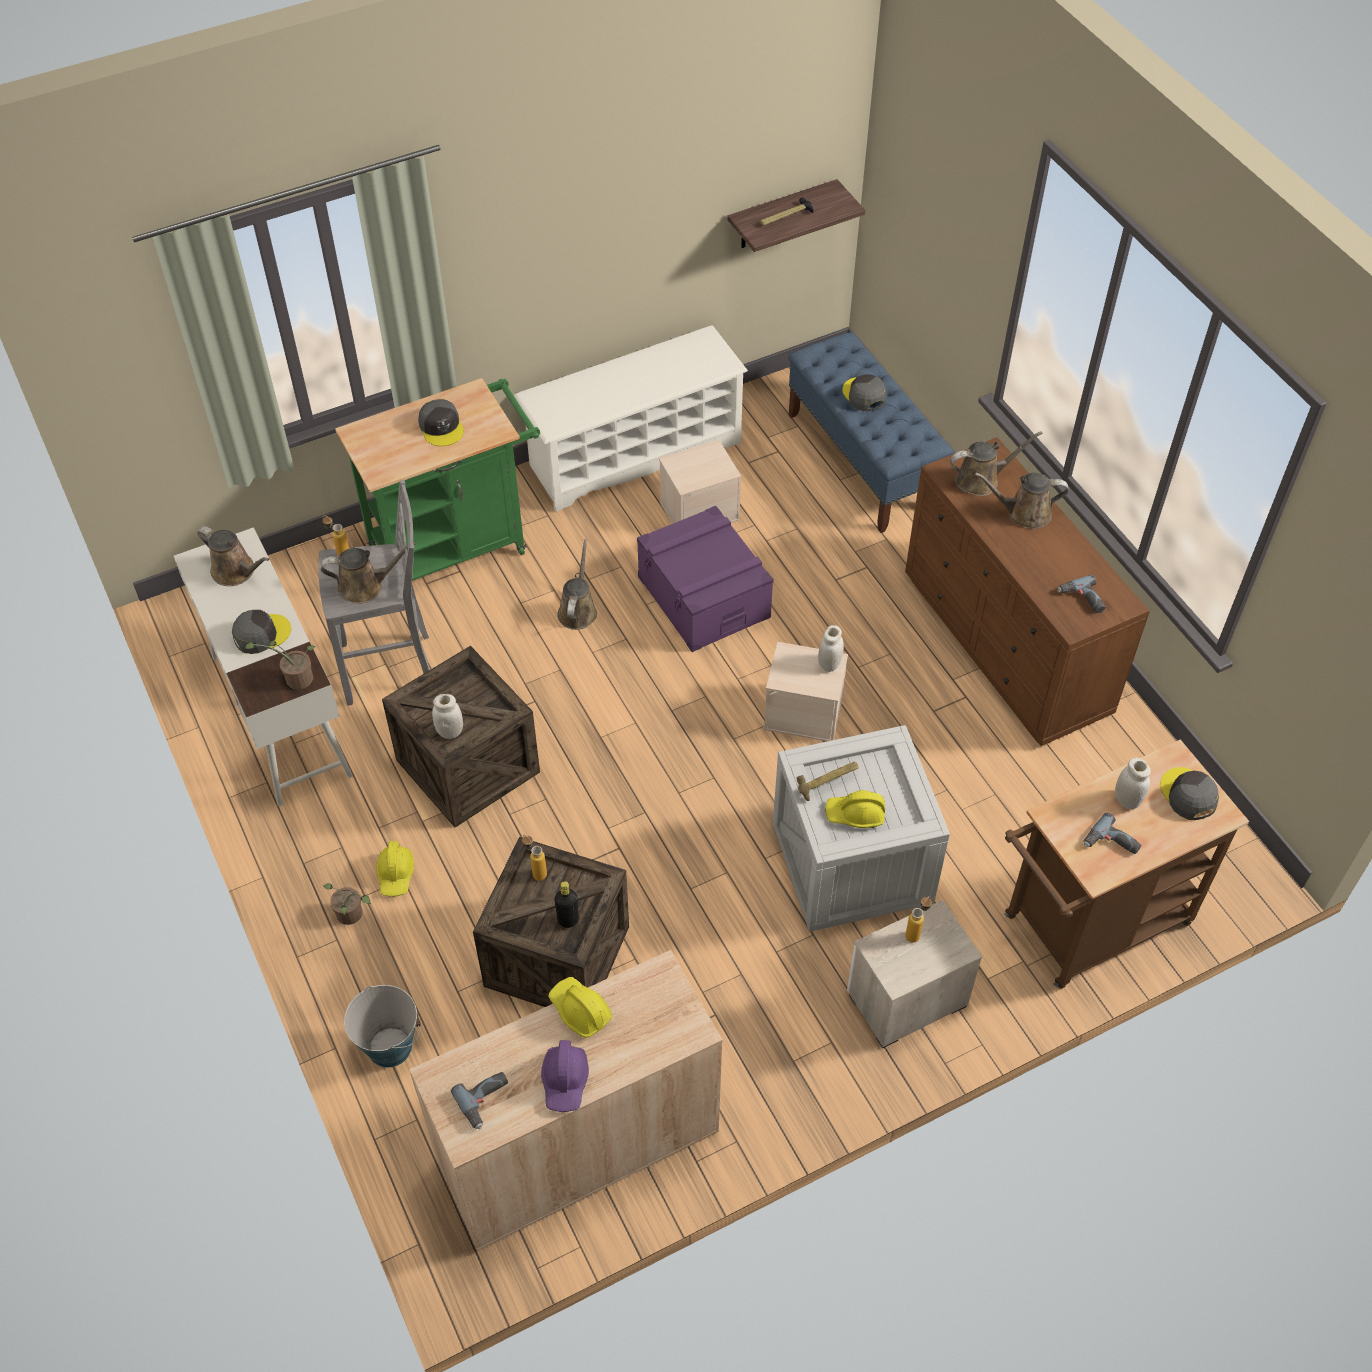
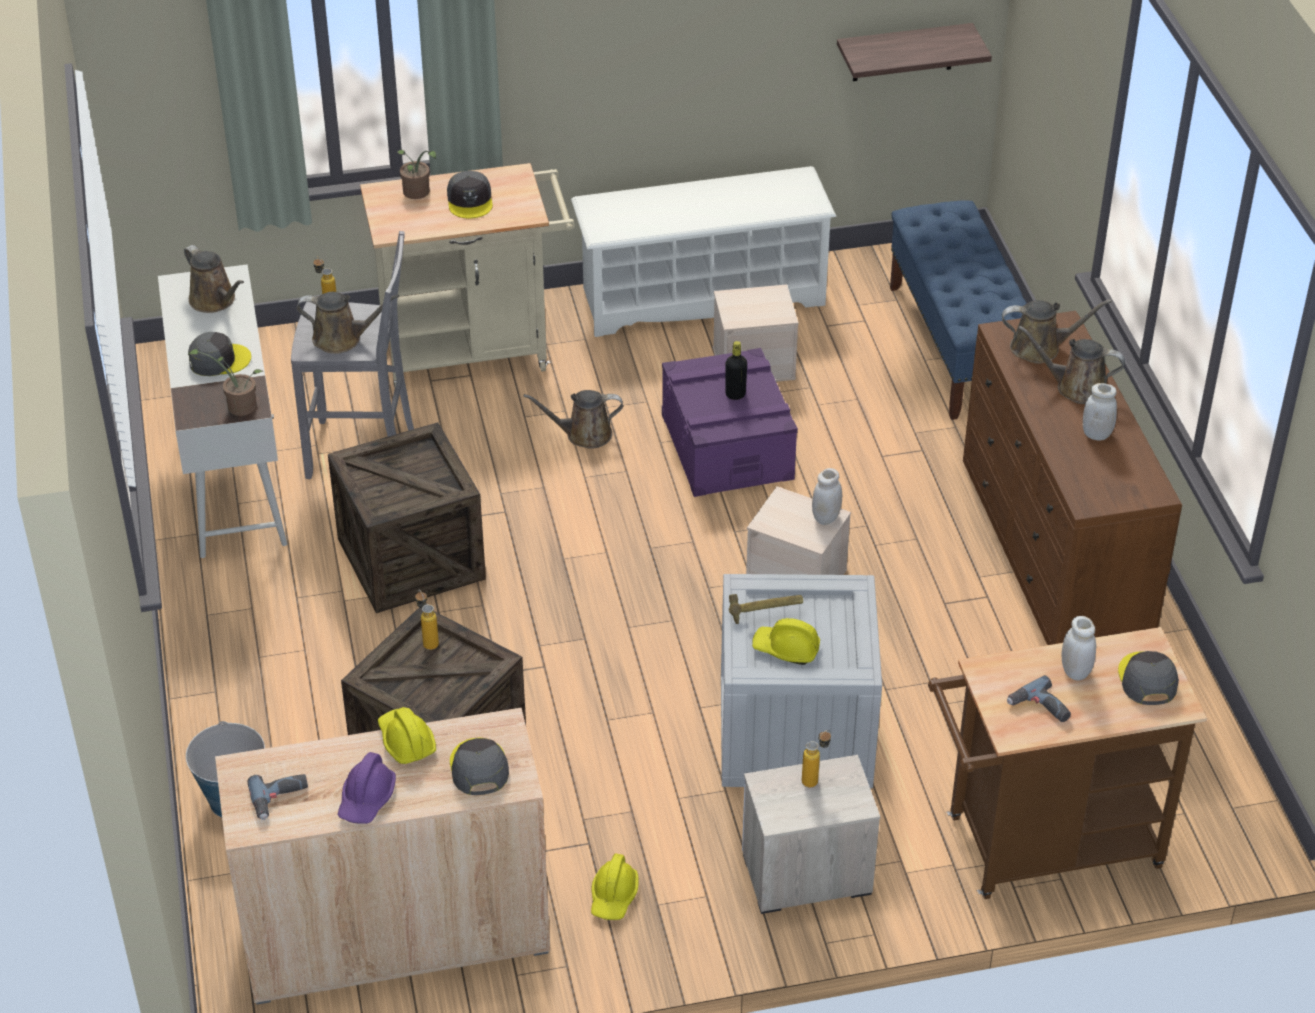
camera: 15 degrees right, 10 degrees down
(351, 916) = (238, 673): potted plant -> potted plant (417, 193)
(396, 874) = (298, 644): yellow hard hat -> yellow hard hat (614, 896)
(450, 731) = (387, 497): white jar -> white jar (1096, 434)
(456, 545) = (476, 350): green cart -> beige cart
(568, 920) = (444, 691): black bottle -> black bottle (735, 394)
(578, 610) = (584, 434): brown watering can -> brown watering can turned 120 degrees counterclockwise
(785, 217) = (900, 49): hammer -> none
(864, 395) = (959, 262): grey cap -> grey cap (478, 768)
(1082, 599) = (1107, 480): power drill -> none

